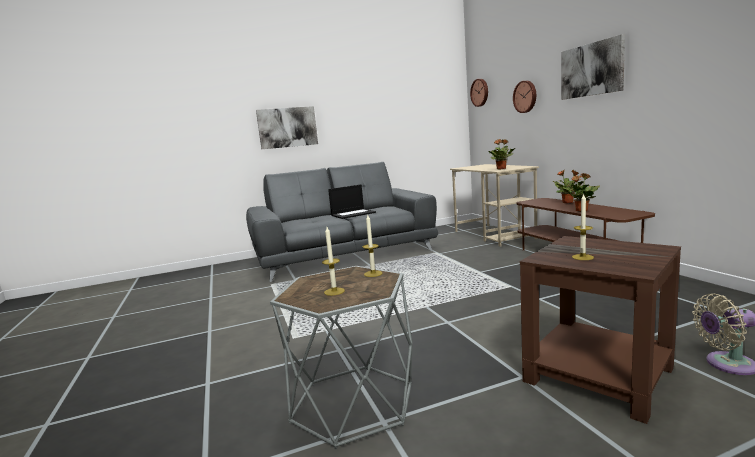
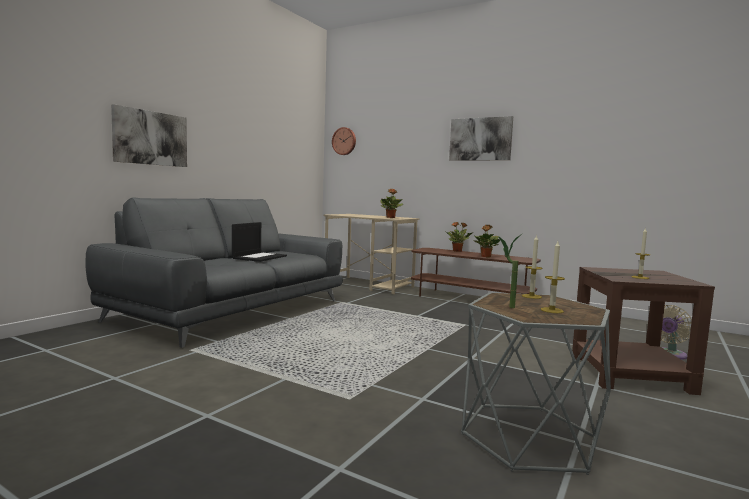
camera: 40 degrees left, 5 degrees down
(312, 283) = (506, 307): none -> potted plant
(525, 96) = (405, 152): wall clock -> none

